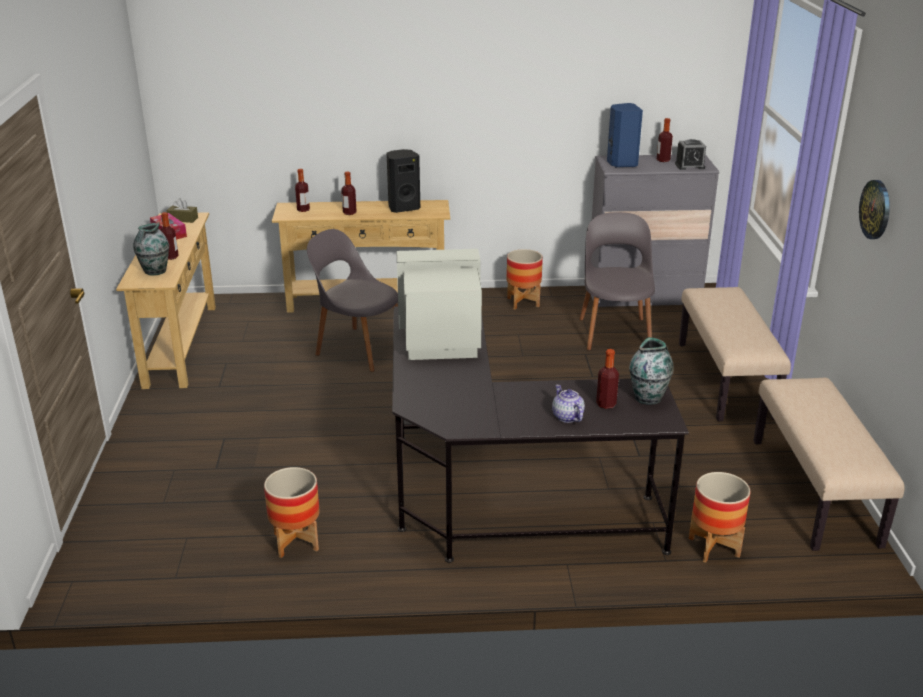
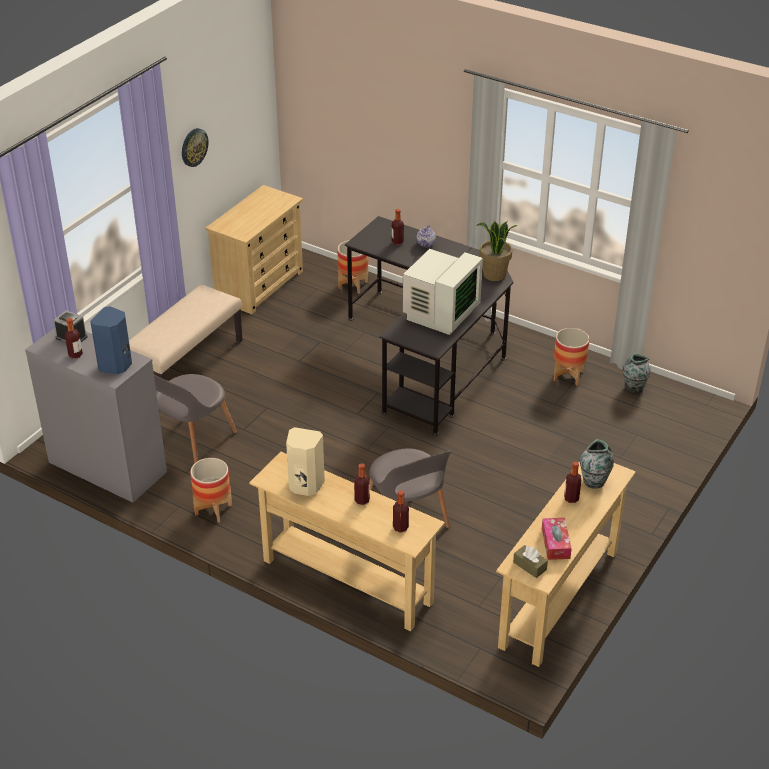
camera: 145 degrees left, 10 degrees up
(403, 208) = (305, 486): black speaker -> beige speaker
(425, 409) = (494, 275): none -> potted plant
(441, 342) = (439, 314): monitor -> monitor turned 90 degrees counterclockwise
(648, 397) = (370, 237): vase -> vase (633, 387)
(815, 492) = (259, 285): beige bench -> beige dresser

